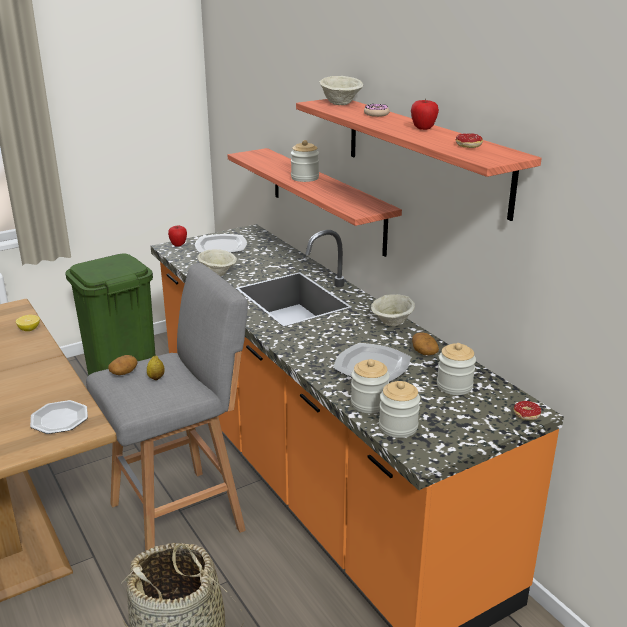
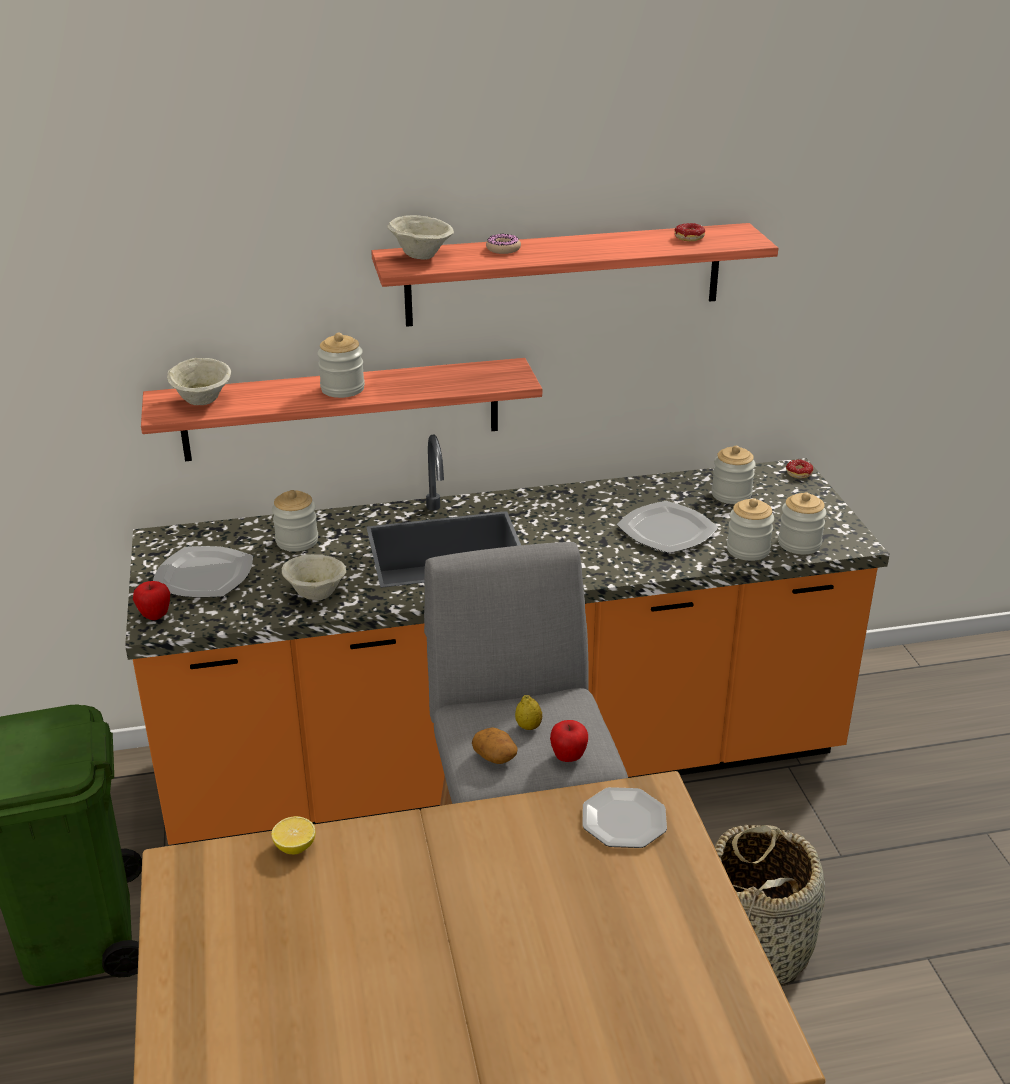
camera: 70 degrees left, 5 degrees up
(270, 259) = (297, 541): none -> jar
(392, 323) = (569, 495): beige bowl -> beige bowl (203, 400)
(423, 129) = (600, 242): apple -> apple (568, 757)
(424, 351) = (649, 493): potato -> none

